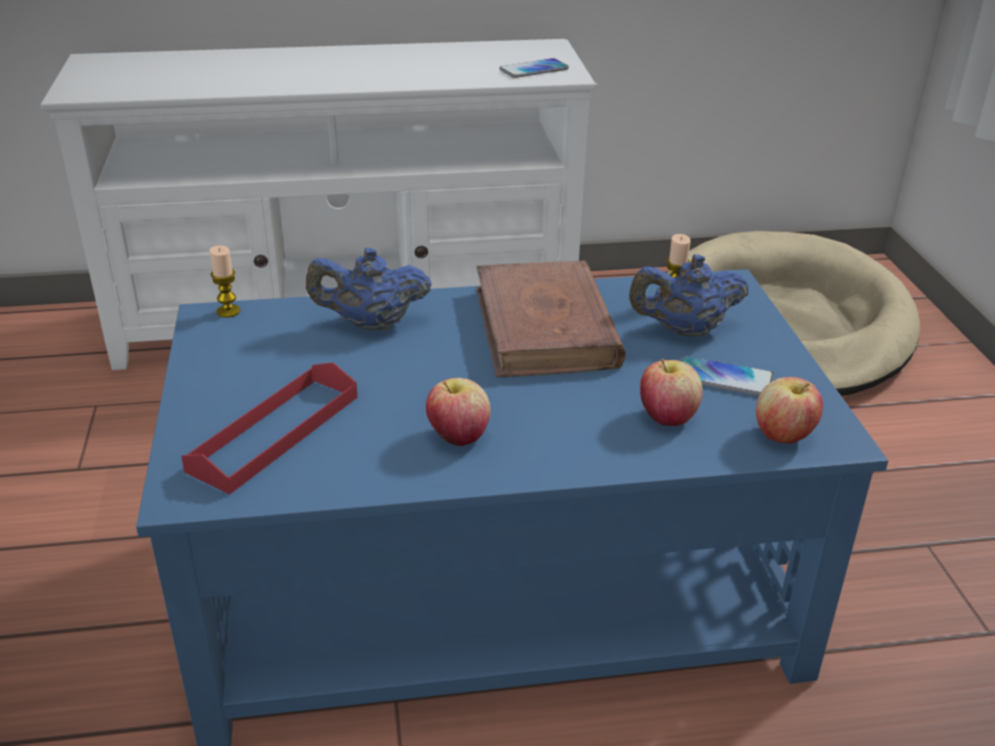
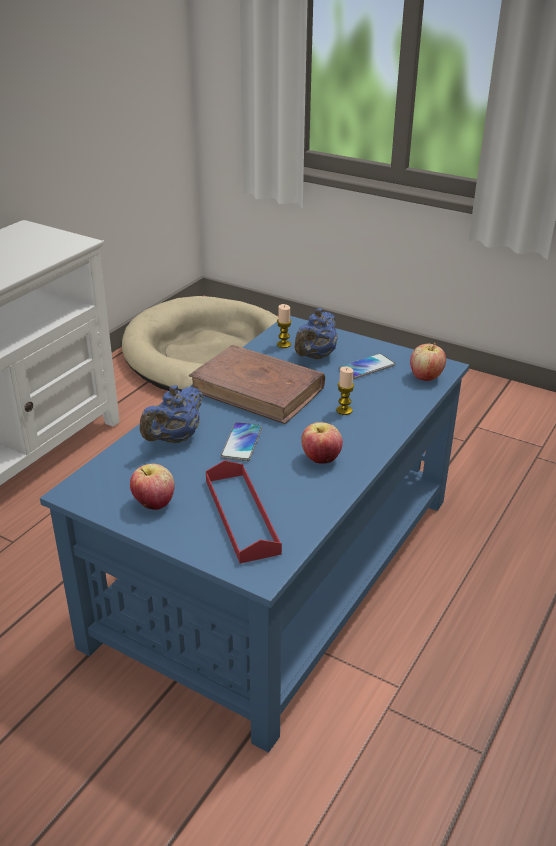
camera: 50 degrees left, 0 degrees up
(228, 311) = (81, 482): candle -> candle (344, 410)
(534, 70) = (51, 245): phone -> phone (242, 442)
(667, 417) = (378, 396): apple -> apple (154, 503)

